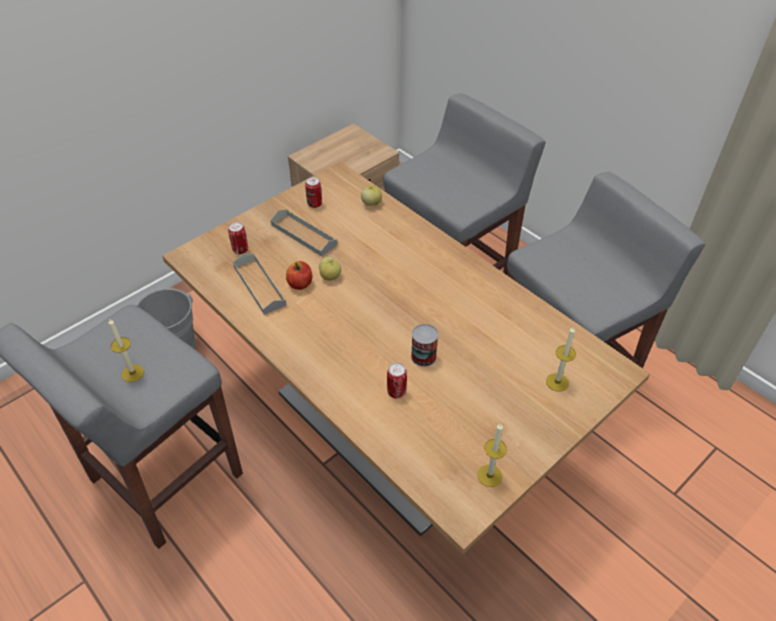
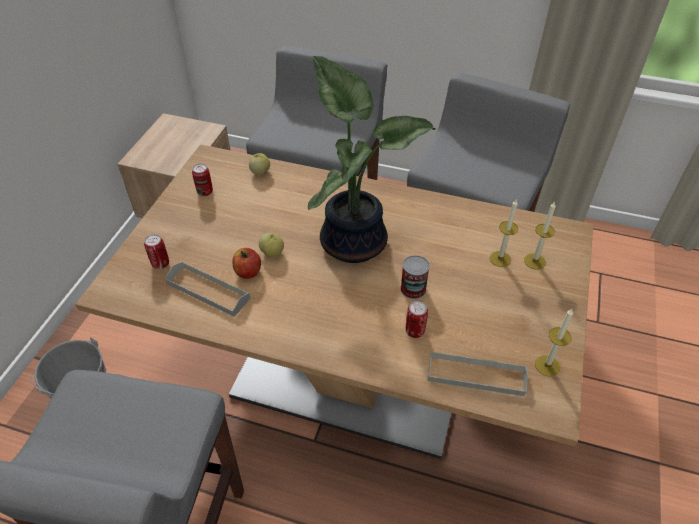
camera: 30 degrees left, 0 degrees up
(132, 373) = (129, 442): candle -> candle (500, 259)
(303, 235) = (216, 224): grey tray -> grey tray (476, 376)
(406, 293) = (355, 239): none -> potted plant

